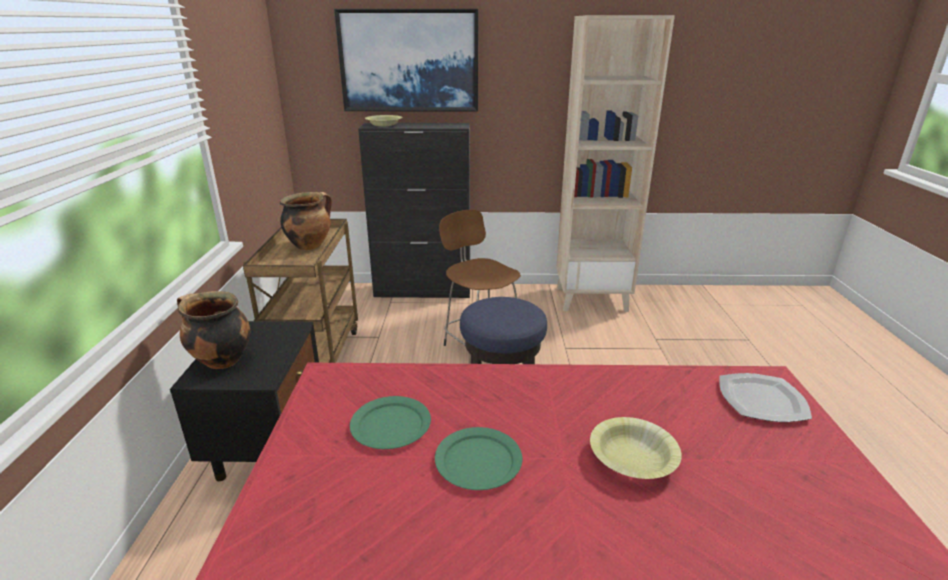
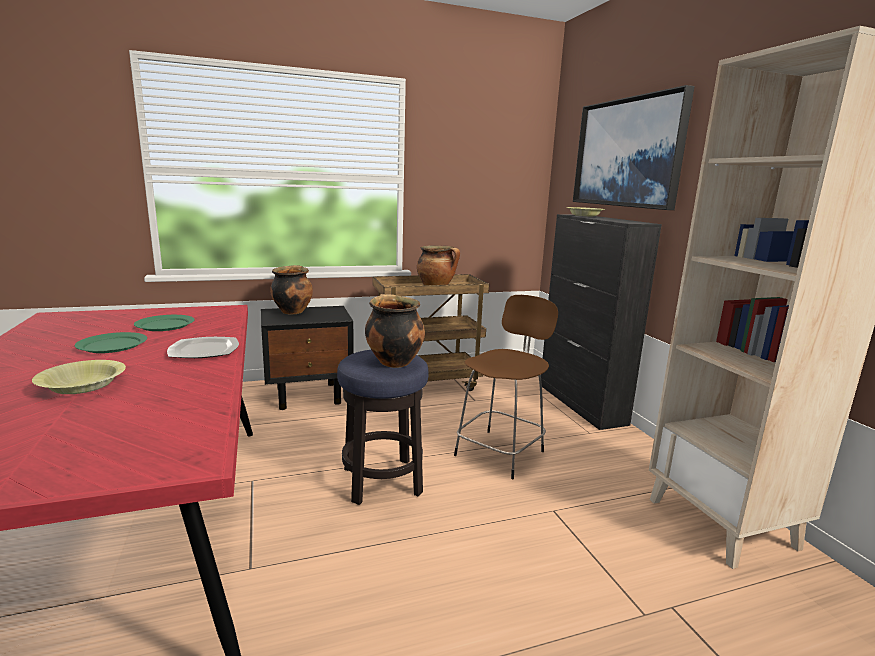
camera: 70 degrees right, 10 degrees down
(513, 308) = (393, 362): none -> cooking pot
(760, 399) = (150, 449): plate -> plate (205, 350)

